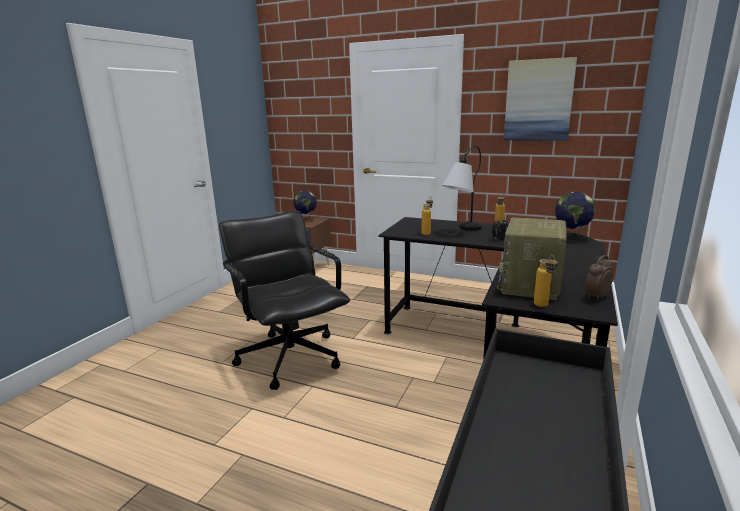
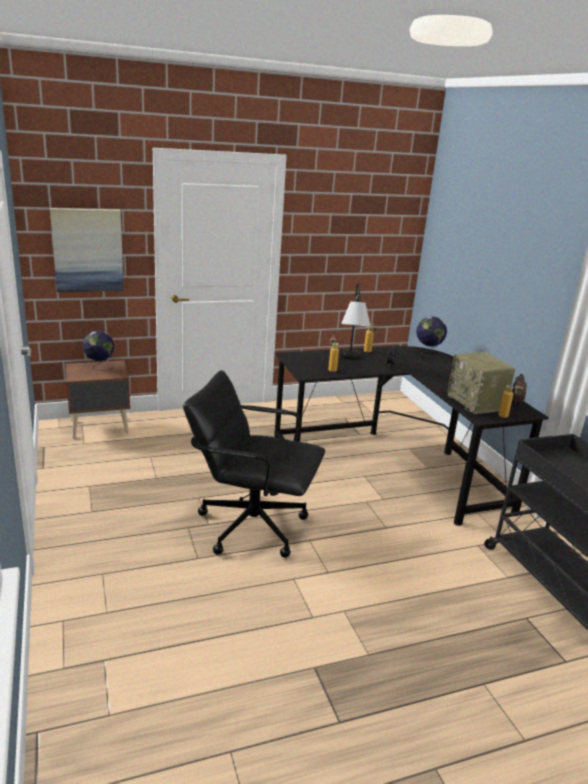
camera: 45 degrees left, 5 degrees up
(538, 100) = (351, 224): picture -> picture (88, 250)

